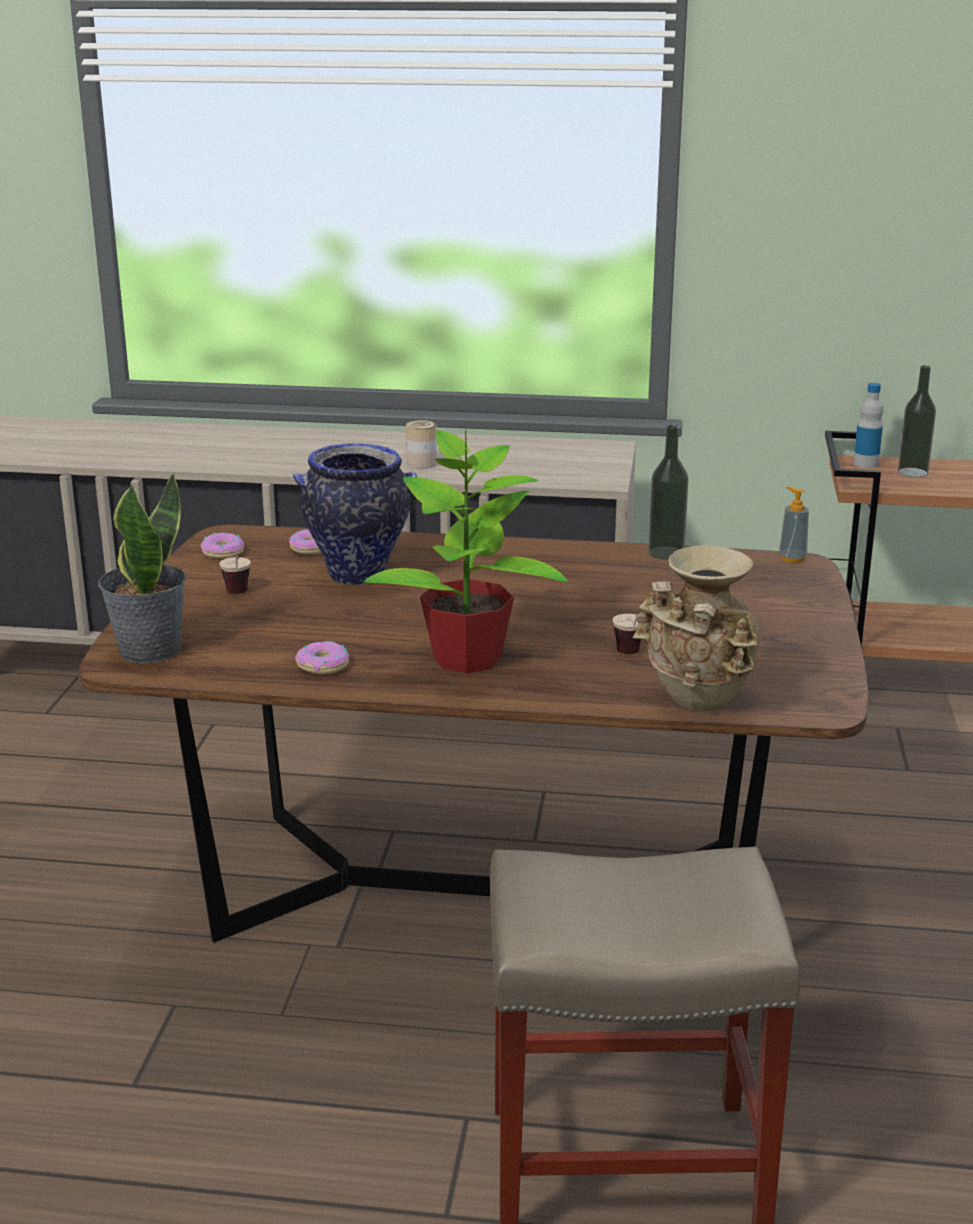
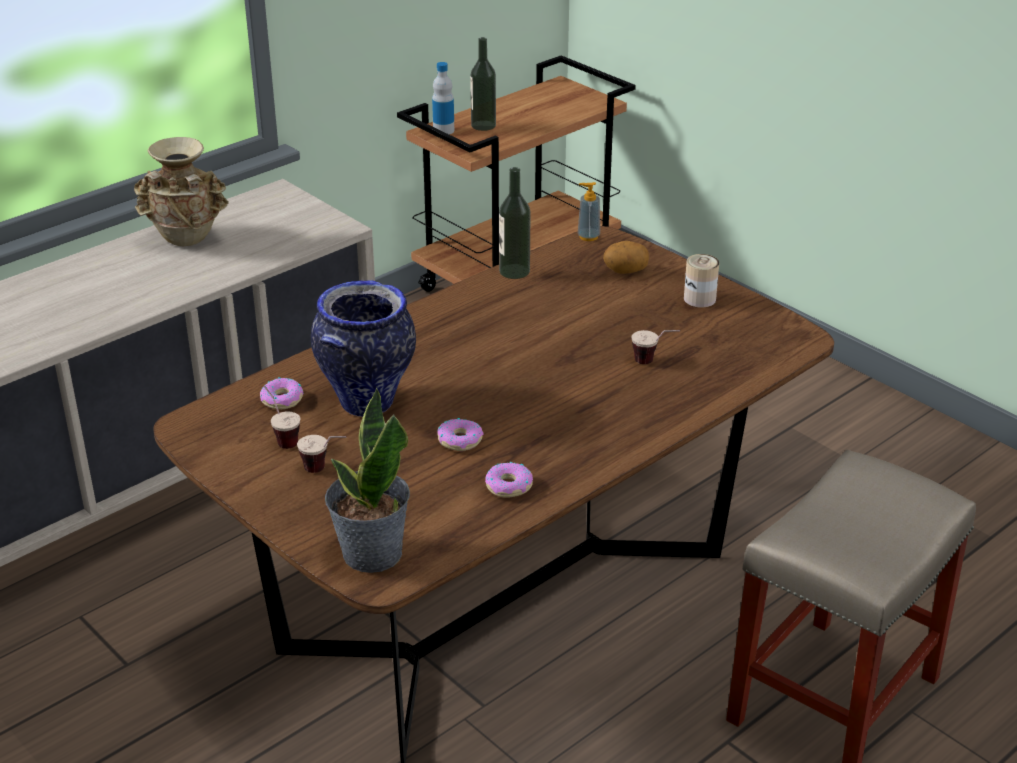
camera: 50 degrees left, 10 degrees up
(223, 552) = (224, 442): donut -> donut (460, 440)
(259, 566) = (281, 437): none -> cup
(421, 464) = (171, 276): can -> can (699, 299)
(467, 659) = (577, 424): potted plant -> none
(697, 701) = (744, 373): beige vase -> beige vase (187, 239)
(766, 592) = (625, 271): none -> potato

